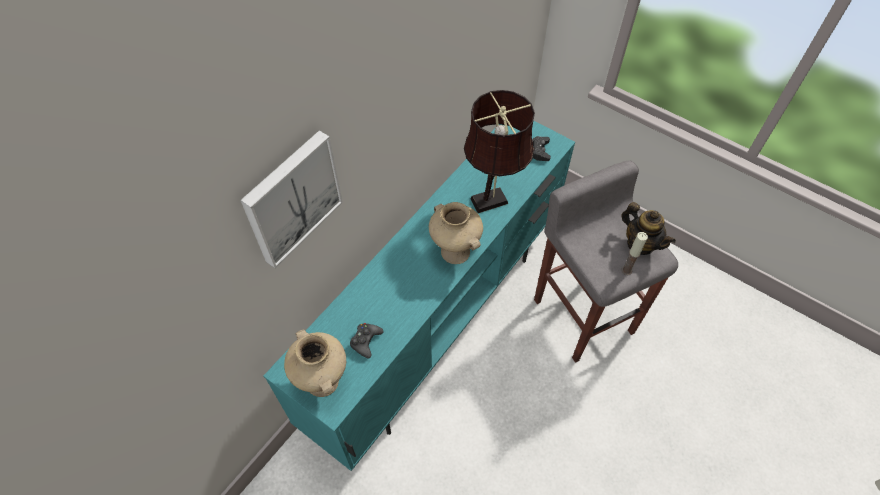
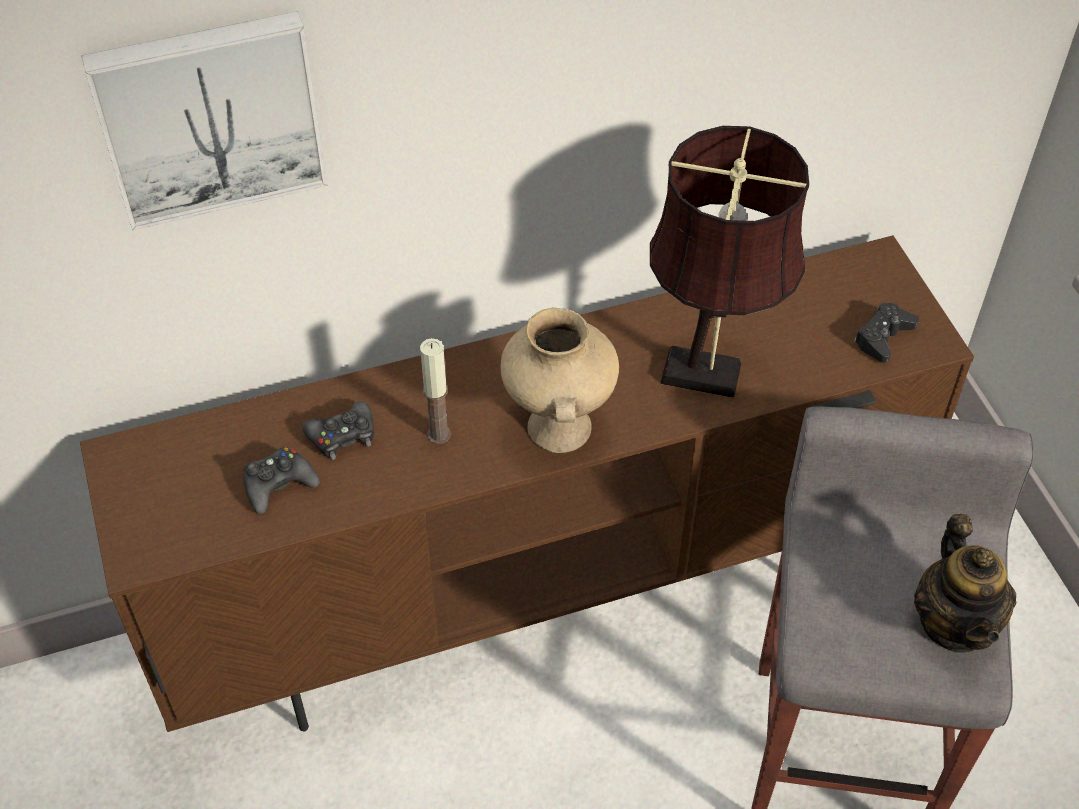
camera: 35 degrees right, 5 degrees down
(323, 381) = (159, 507): beige vase -> none
(374, 305) = (342, 436): none -> black game controller
(438, 323) = (541, 596): turquoise tv stand -> brown tv stand
(626, 270) = (879, 655): candle -> candle (439, 434)

